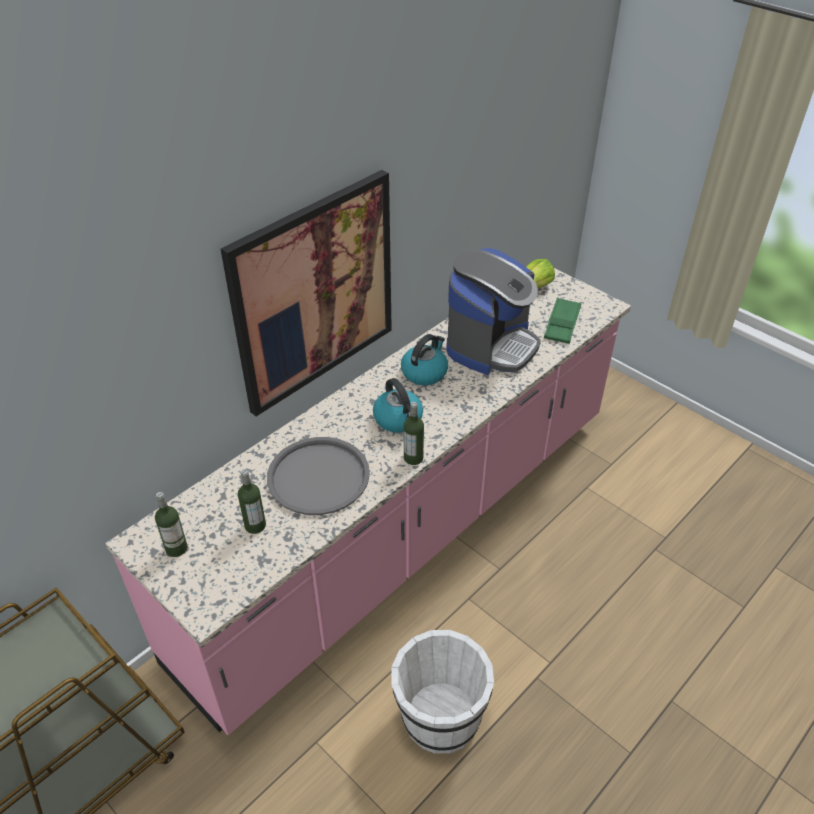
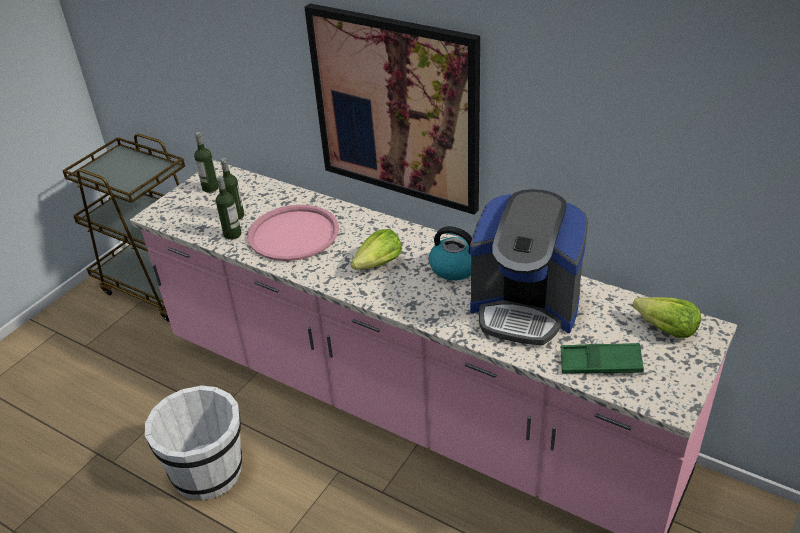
camera: 80 degrees right, 5 degrees down
(318, 476) = (294, 234): grey tray -> pink tray
(399, 419) = (379, 264): kettle -> lettuce
(413, 458) = (328, 282): bottle -> bottle (232, 234)

